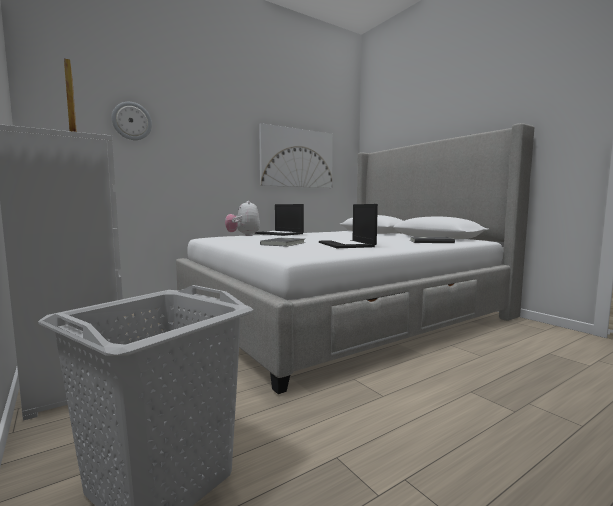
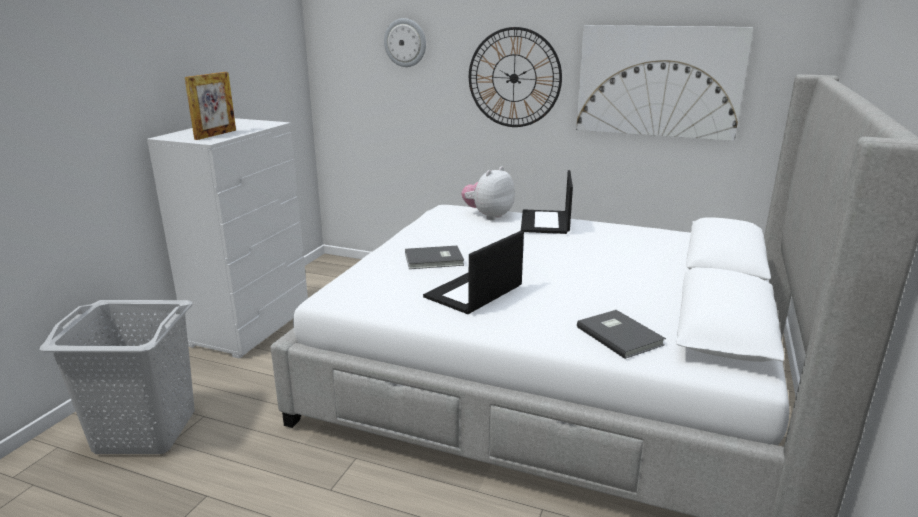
camera: 55 degrees right, 15 degrees up
(219, 153) = (514, 78): none -> wall clock

